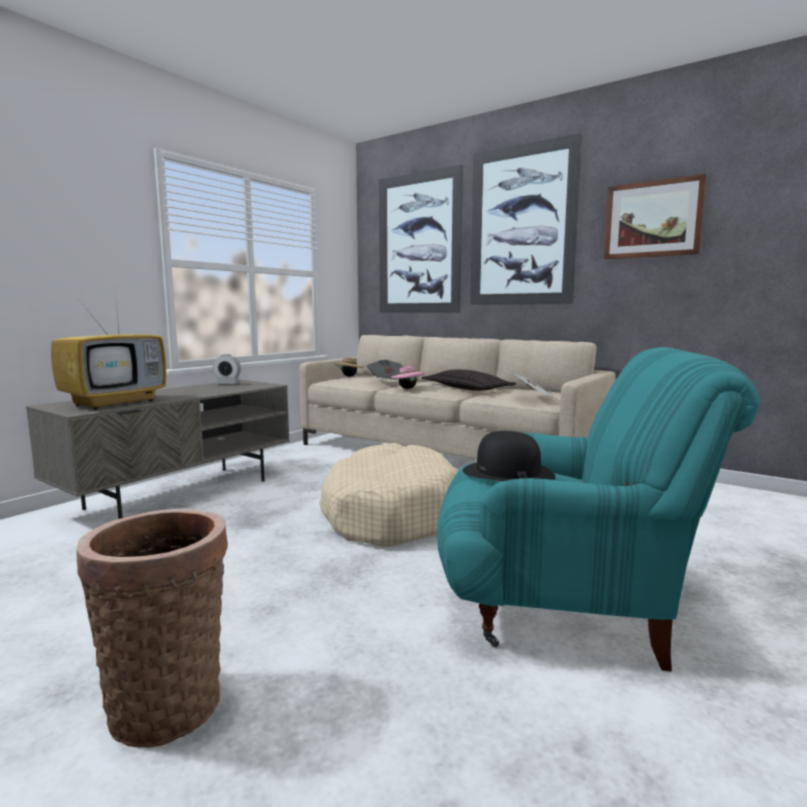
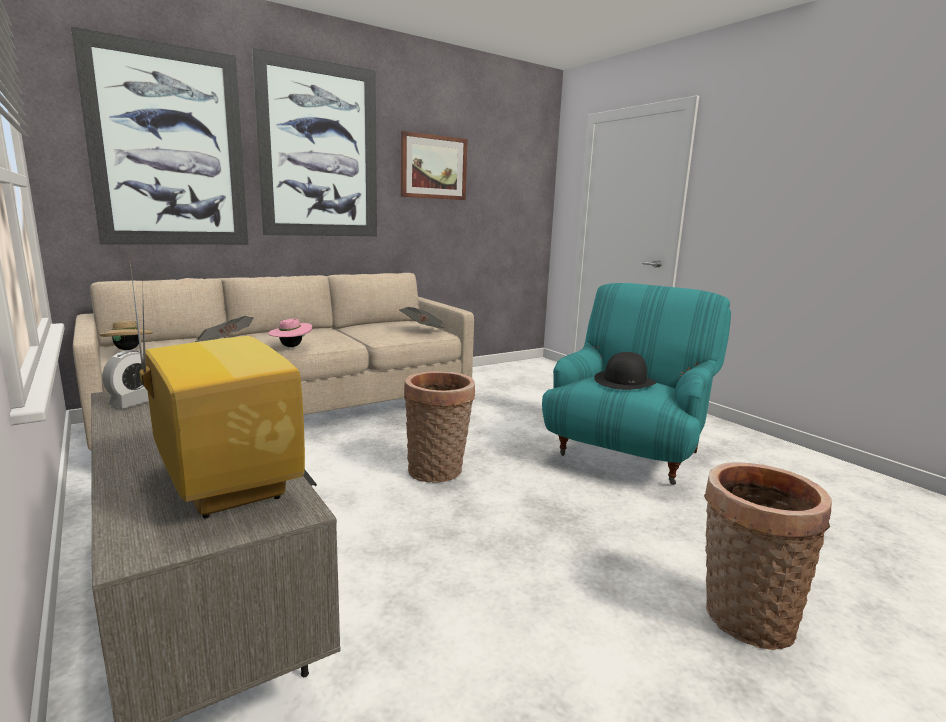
camera: 70 degrees left, 5 degrees up
(389, 513) = (438, 472): beige dog bed -> basket
(466, 388) = (332, 333): pillow -> none

